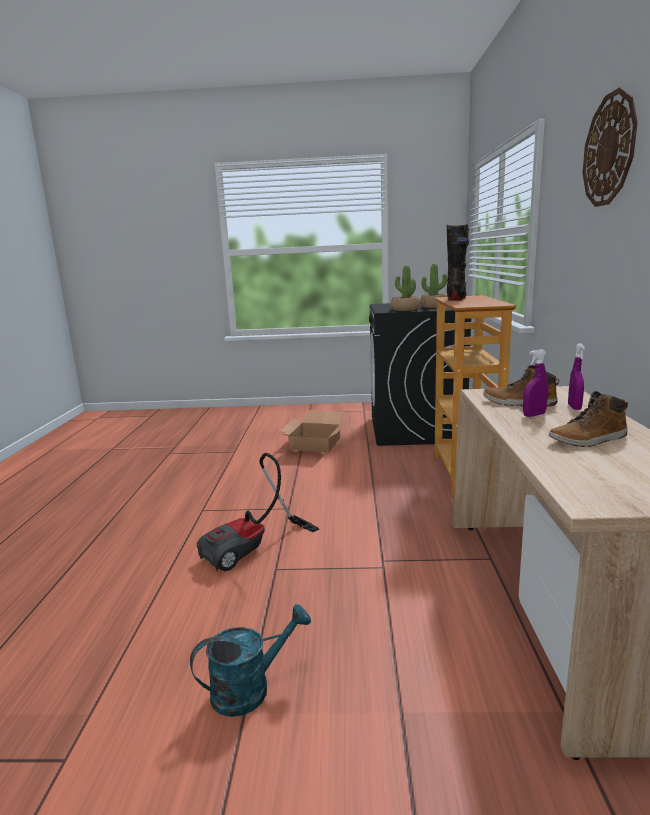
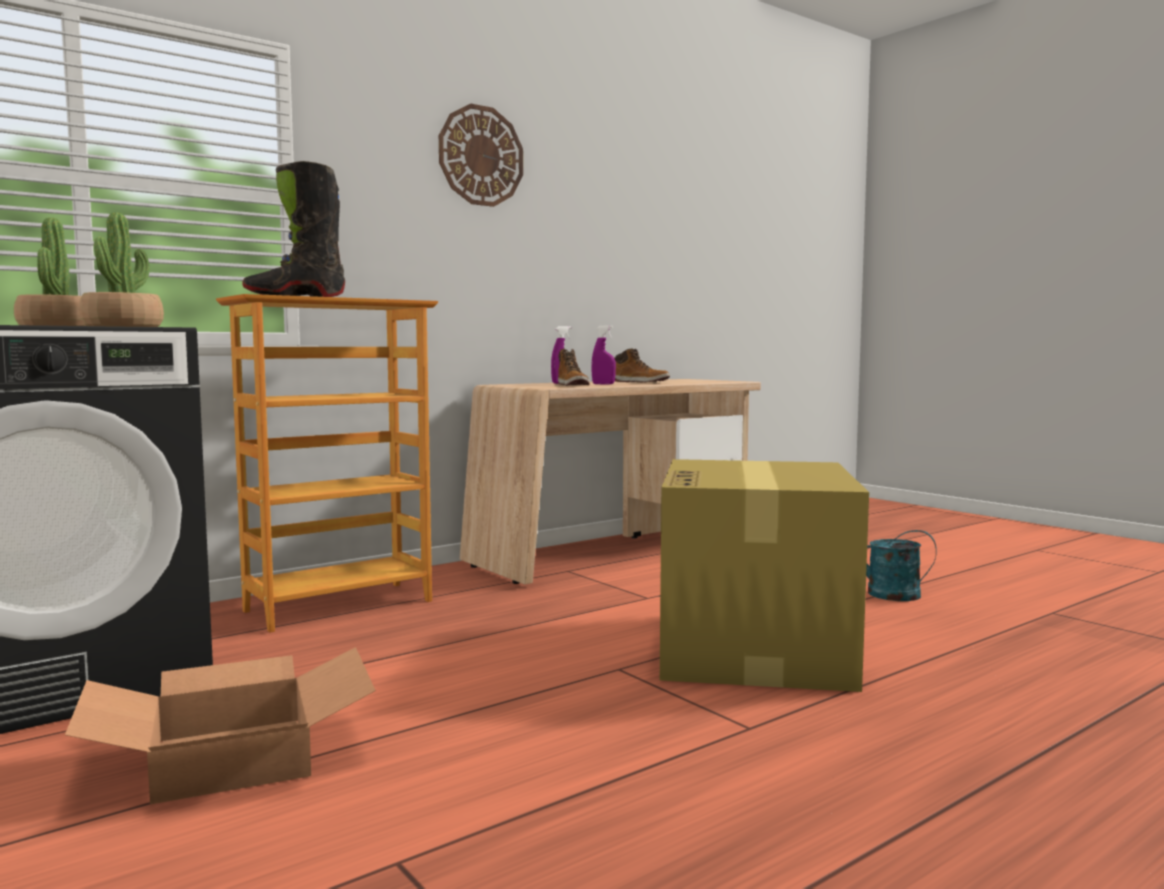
camera: 130 degrees left, 10 degrees down
(253, 550) = (755, 649): vacuum cleaner -> cardboard box

